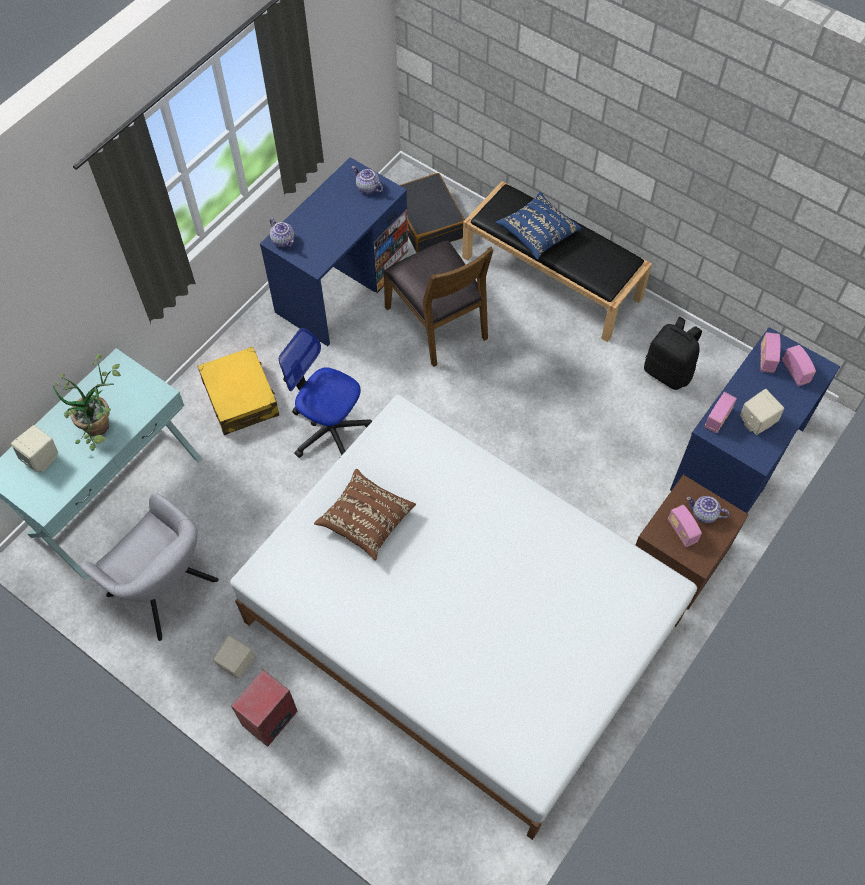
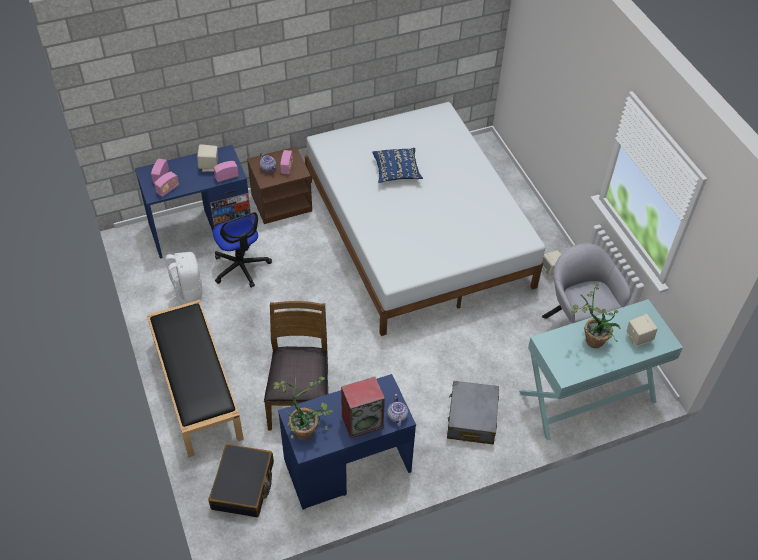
camera: 150 degrees left, 10 degrees down
(240, 398) = (471, 418): yellow suitcase -> grey suitcase
(270, 719) = (545, 240): speaker -> speaker (362, 421)
(329, 429) = (424, 366): office chair -> office chair (241, 267)
(366, 520) = (452, 237): brown pillow -> none
(367, 188) = (305, 427): teapot -> potted plant
(537, 233) = (200, 369): blue pillow -> blue pillow (396, 171)
(668, 371) = (187, 290): black backpack -> white backpack

